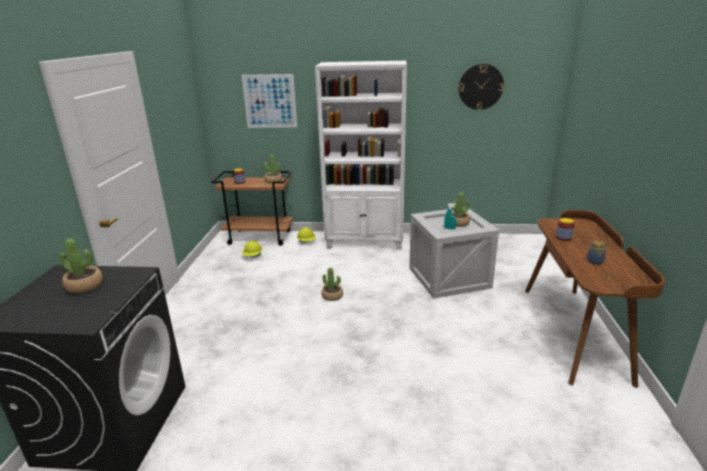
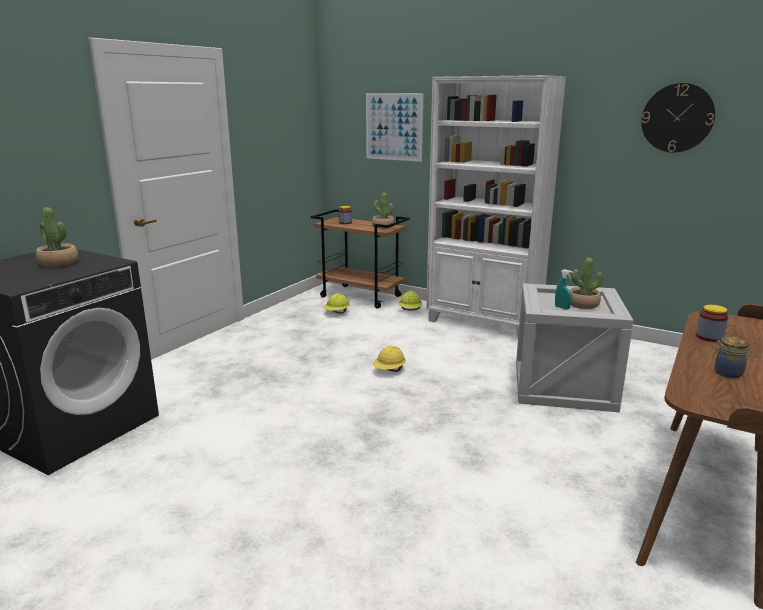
camera: 25 degrees right, 5 degrees down
(332, 296) = (389, 370): potted plant -> yellow hard hat

